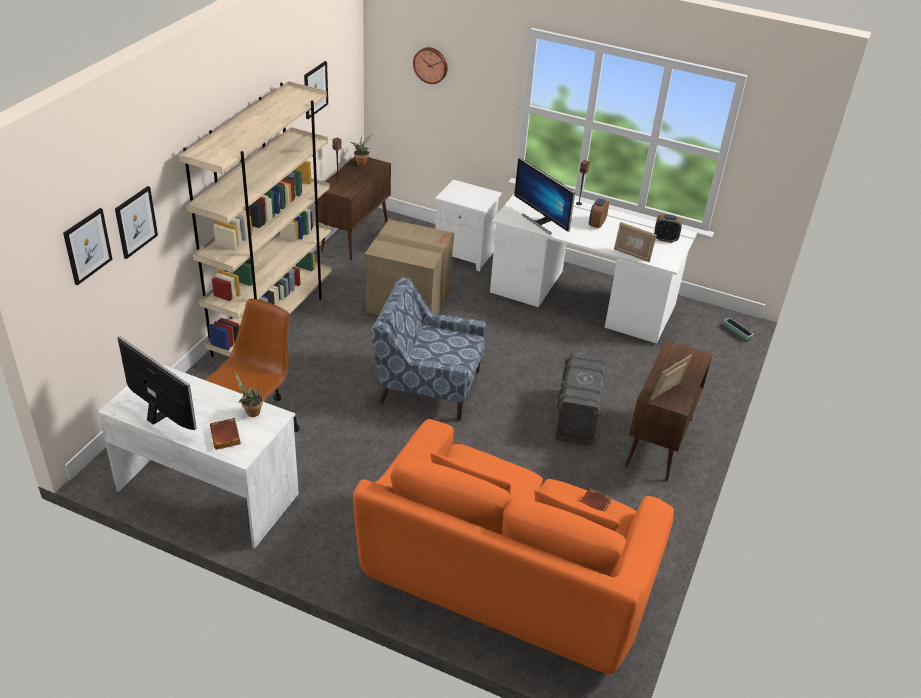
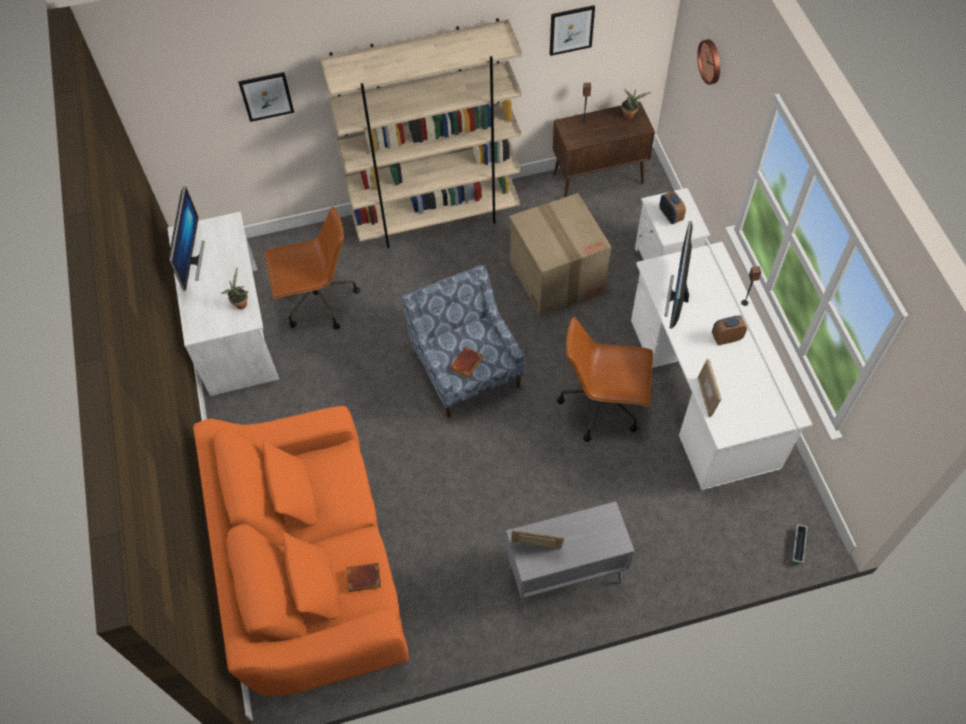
camera: 55 degrees right, 20 degrees up
(87, 246) = (202, 102): picture -> none
(227, 437) = (204, 311): brown book -> brown book (467, 365)
(541, 344) = (603, 405): none -> brown office chair
(577, 416) = (536, 493): grey storage box -> none
(659, 443) = (564, 576): brown cabinet -> grey cabinet
(665, 239) = (766, 406): alarm clock -> alarm clock (670, 216)

